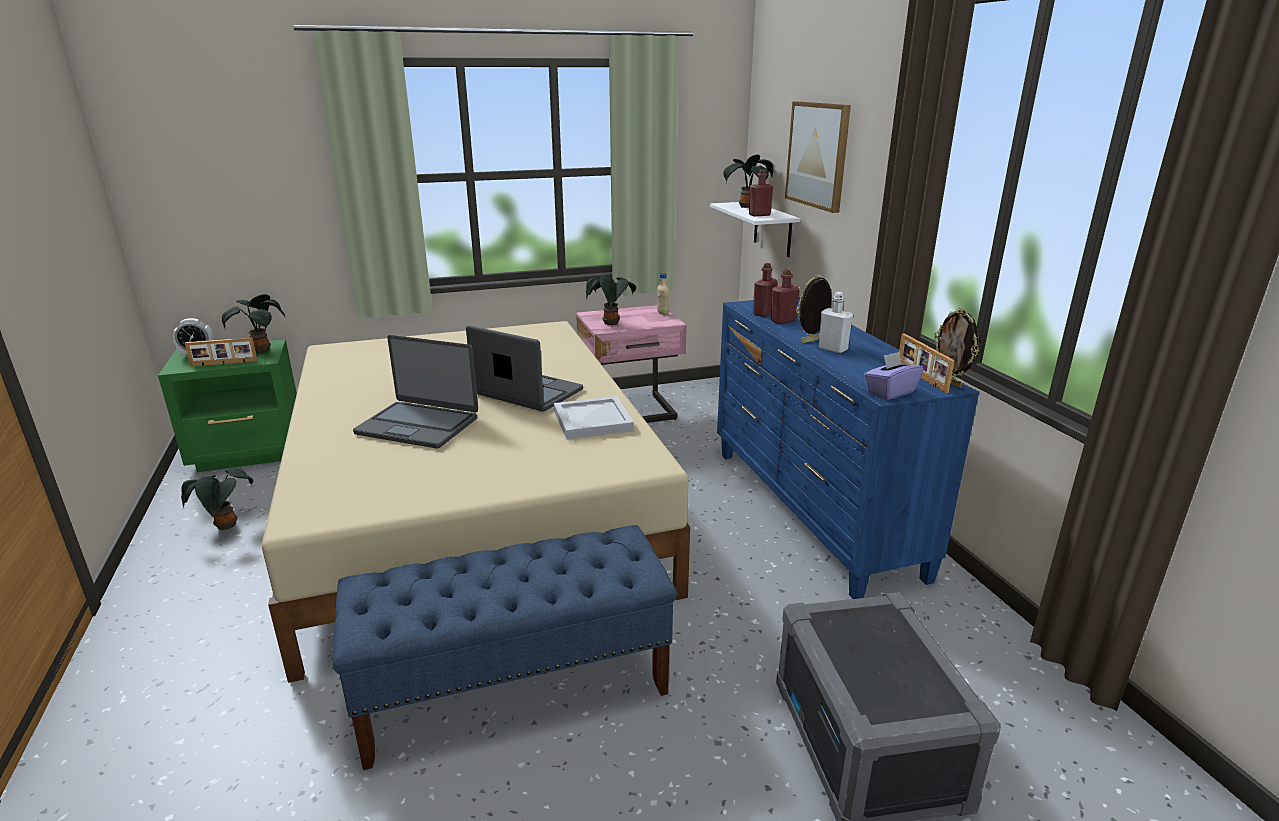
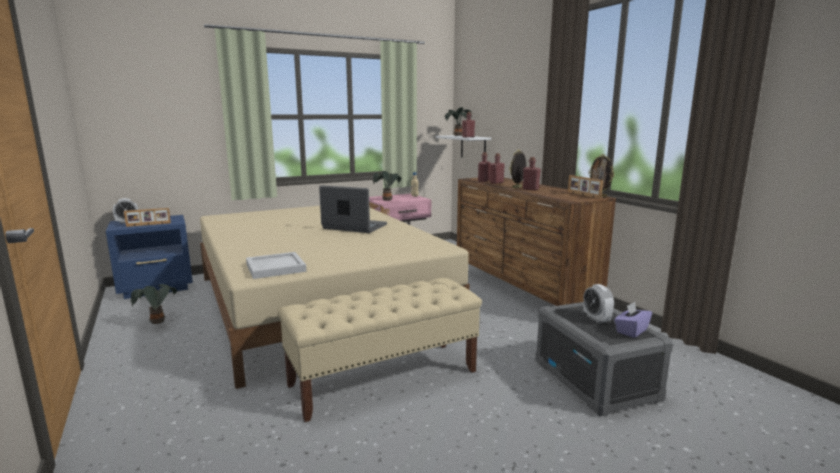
camera: 10 degrees left, 10 degrees down
(250, 452) = (158, 288): green nightstand -> blue nightstand
(262, 350) = (170, 219): potted plant -> none
(418, 425) = (296, 241): laptop -> none
(516, 689) = (384, 378): blue bench -> beige bench
(593, 420) = (401, 234): white tray -> white tray (276, 267)
(811, 511) = (521, 291): blue dresser -> brown dresser
(818, 155) = (500, 101): picture -> none
(832, 349) = (530, 189): white bottle -> red bottle
(877, 647) = (596, 319): none -> alarm clock
(890, 392) = (572, 199): purple tissue box -> purple tissue box (631, 331)

